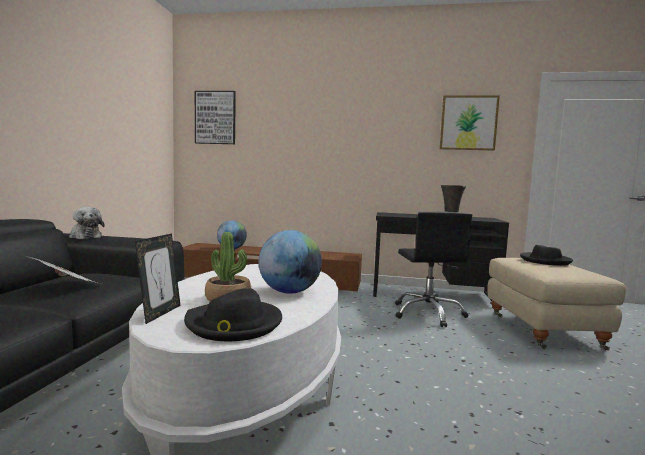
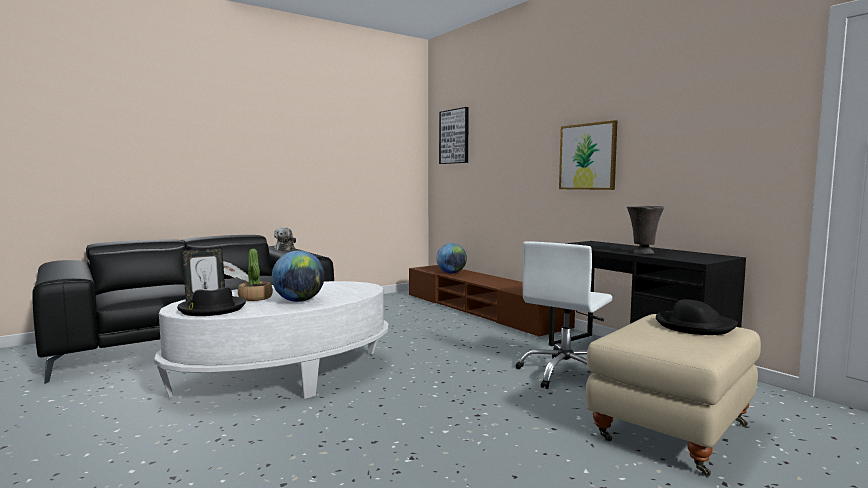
camera: 45 degrees right, 0 degrees up
(428, 313) = (565, 374): black office chair -> white office chair
(468, 123) = (706, 110): picture -> picture (587, 156)

